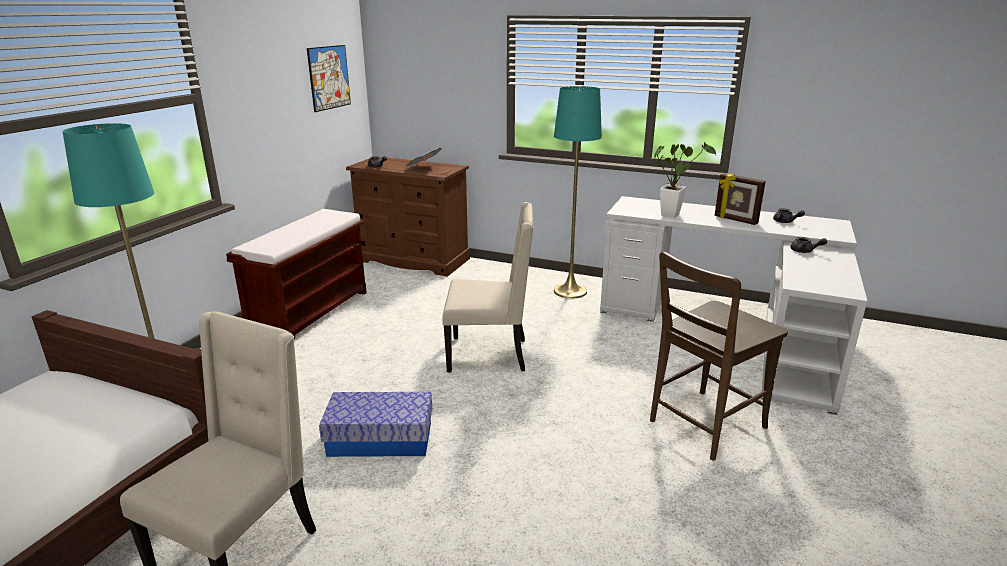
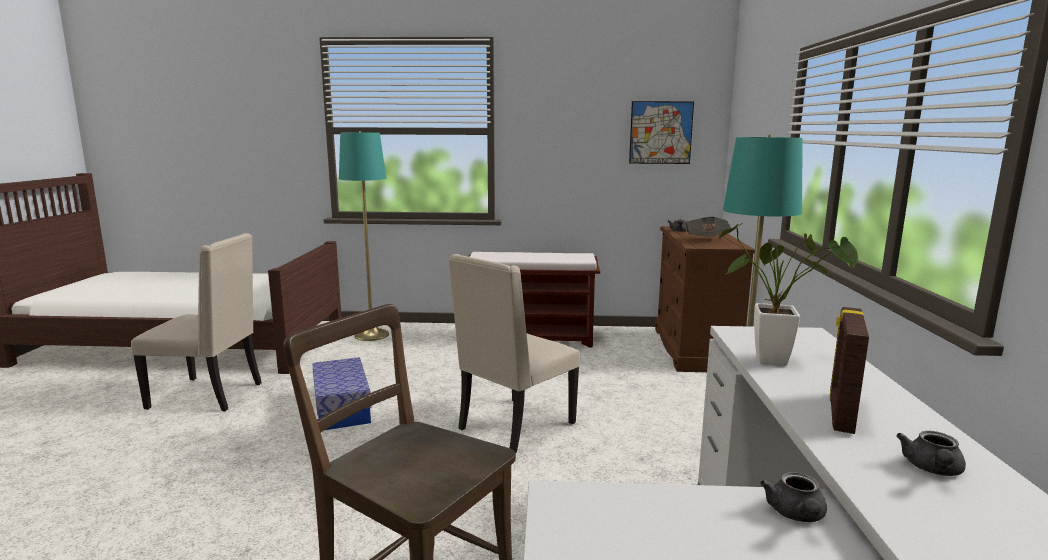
camera: 70 degrees right, 10 degrees down
(490, 354) = (514, 427): beige chair -> beige chair turned 60 degrees clockwise

